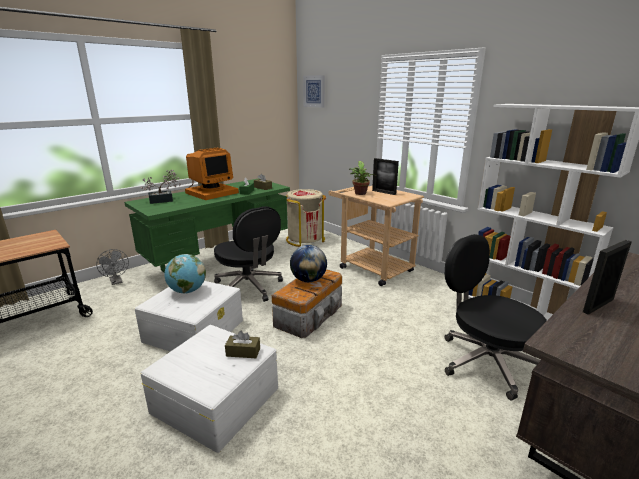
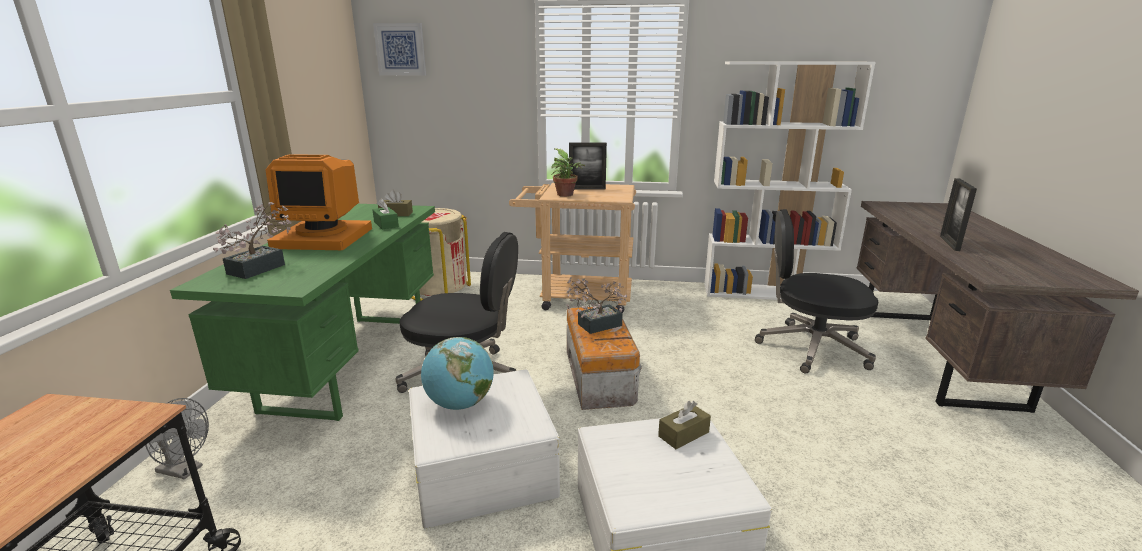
camera: 40 degrees left, 0 degrees up
(211, 192) = (324, 237): monitor -> monitor turned 90 degrees clockwise
(308, 280) = (595, 325): globe -> potted plant

